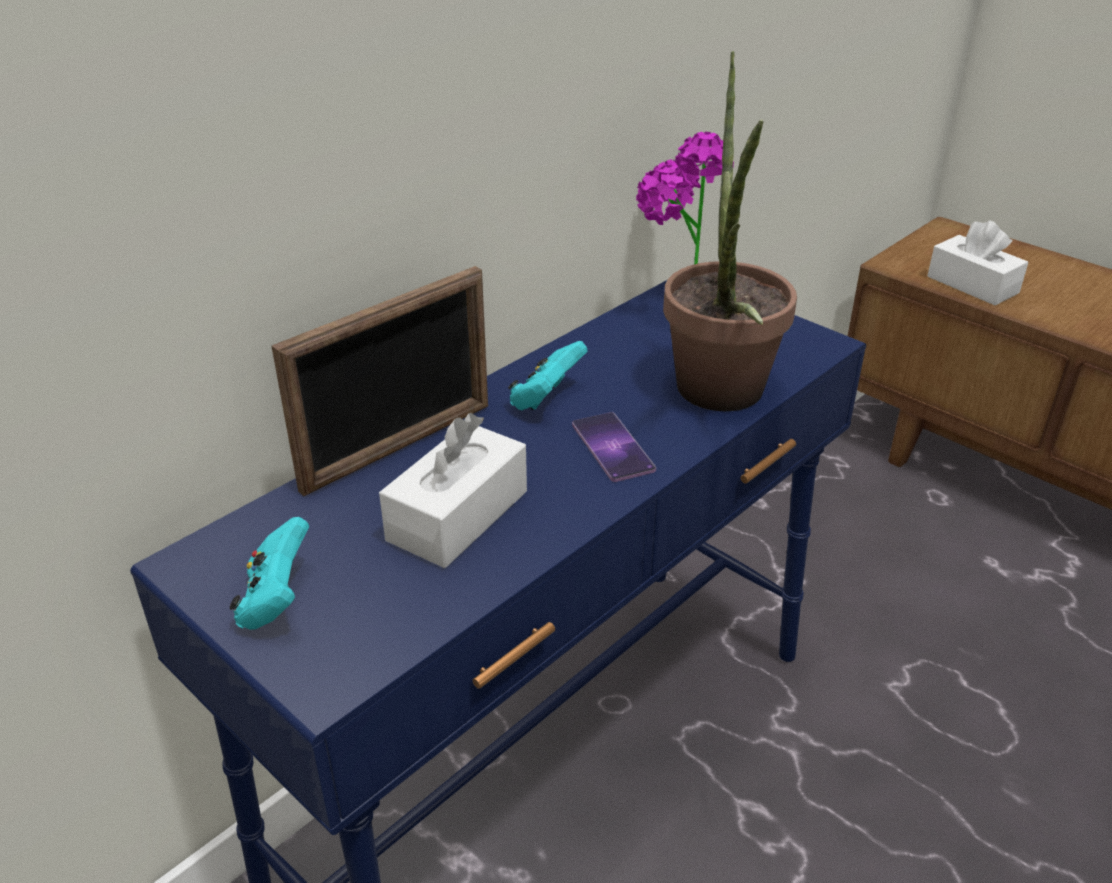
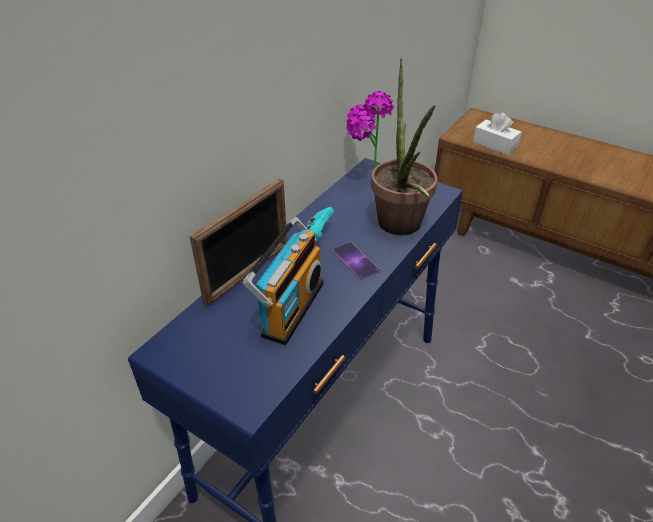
camera: 10 degrees left, 5 degrees up
(276, 600) = (210, 366): turquoise game controller -> none
(458, 515) = (289, 308): white tissue box -> radio

